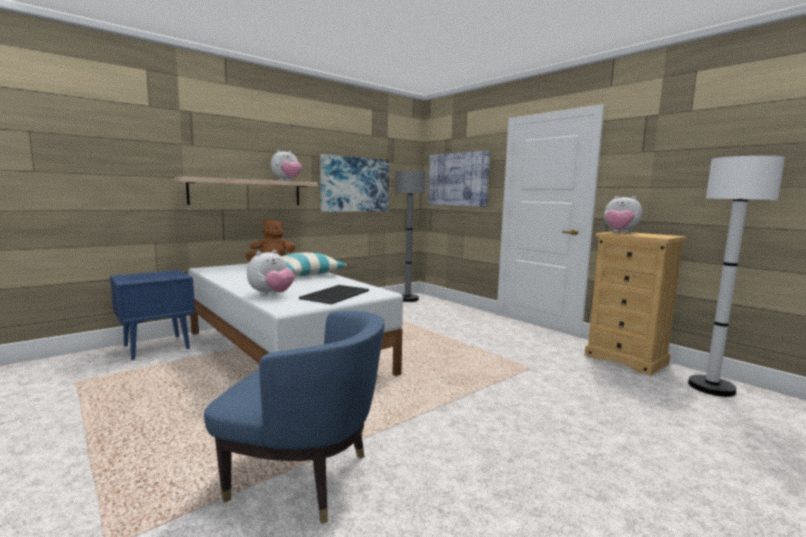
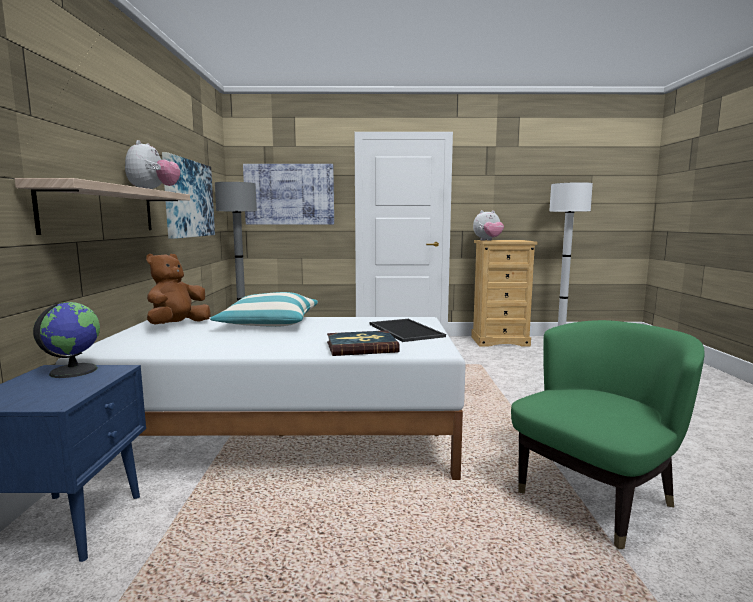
camera: 50 degrees left, 0 degrees up
(173, 273) = (73, 371): none -> globe
(271, 294) = (361, 347): plush toy -> book
(303, 477) = (597, 497): blue armchair -> green armchair

